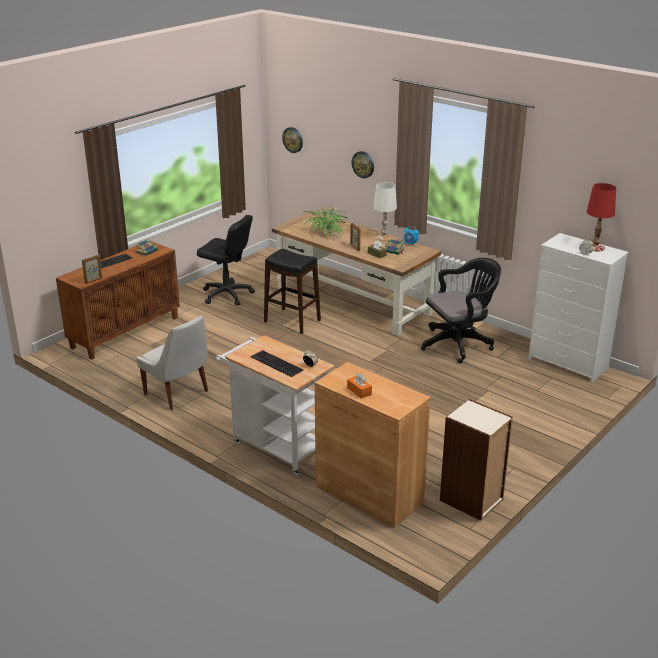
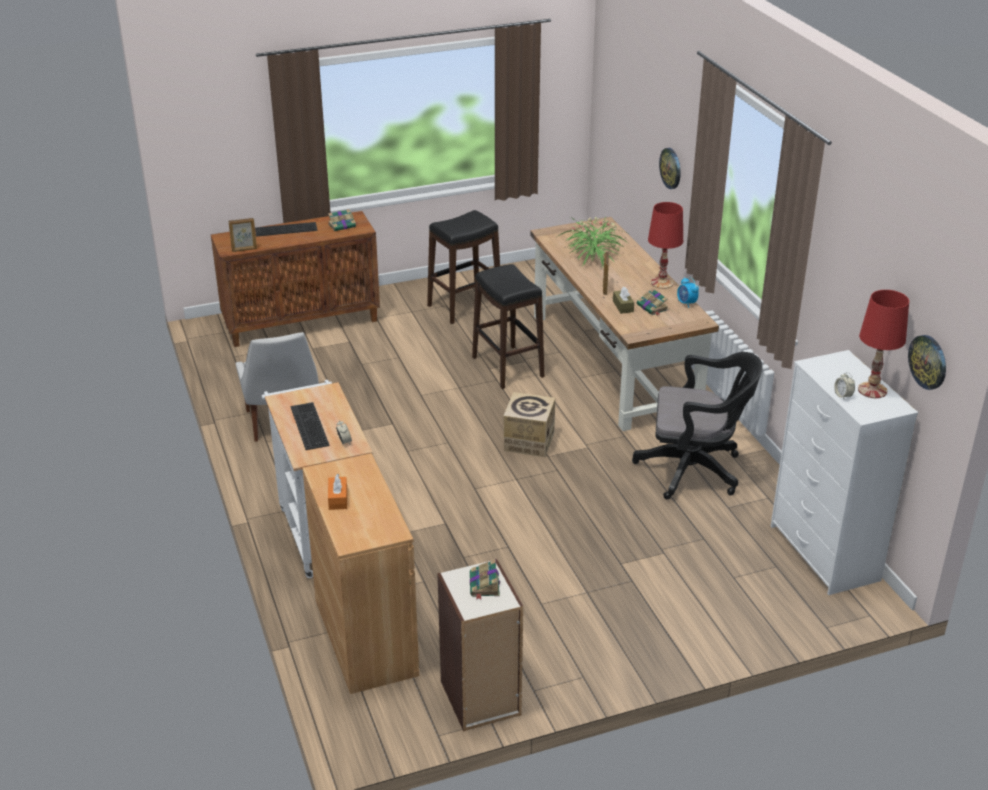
camera: 30 degrees right, 5 degrees up
(227, 295) = (464, 306): black office chair -> black stool
(293, 140) = (613, 109): wall clock -> wall clock (928, 362)
(350, 357) = (529, 442): none -> cardboard box
(384, 237) = (662, 283): white table lamp -> red table lamp
(479, 414) = (484, 585): none -> book

